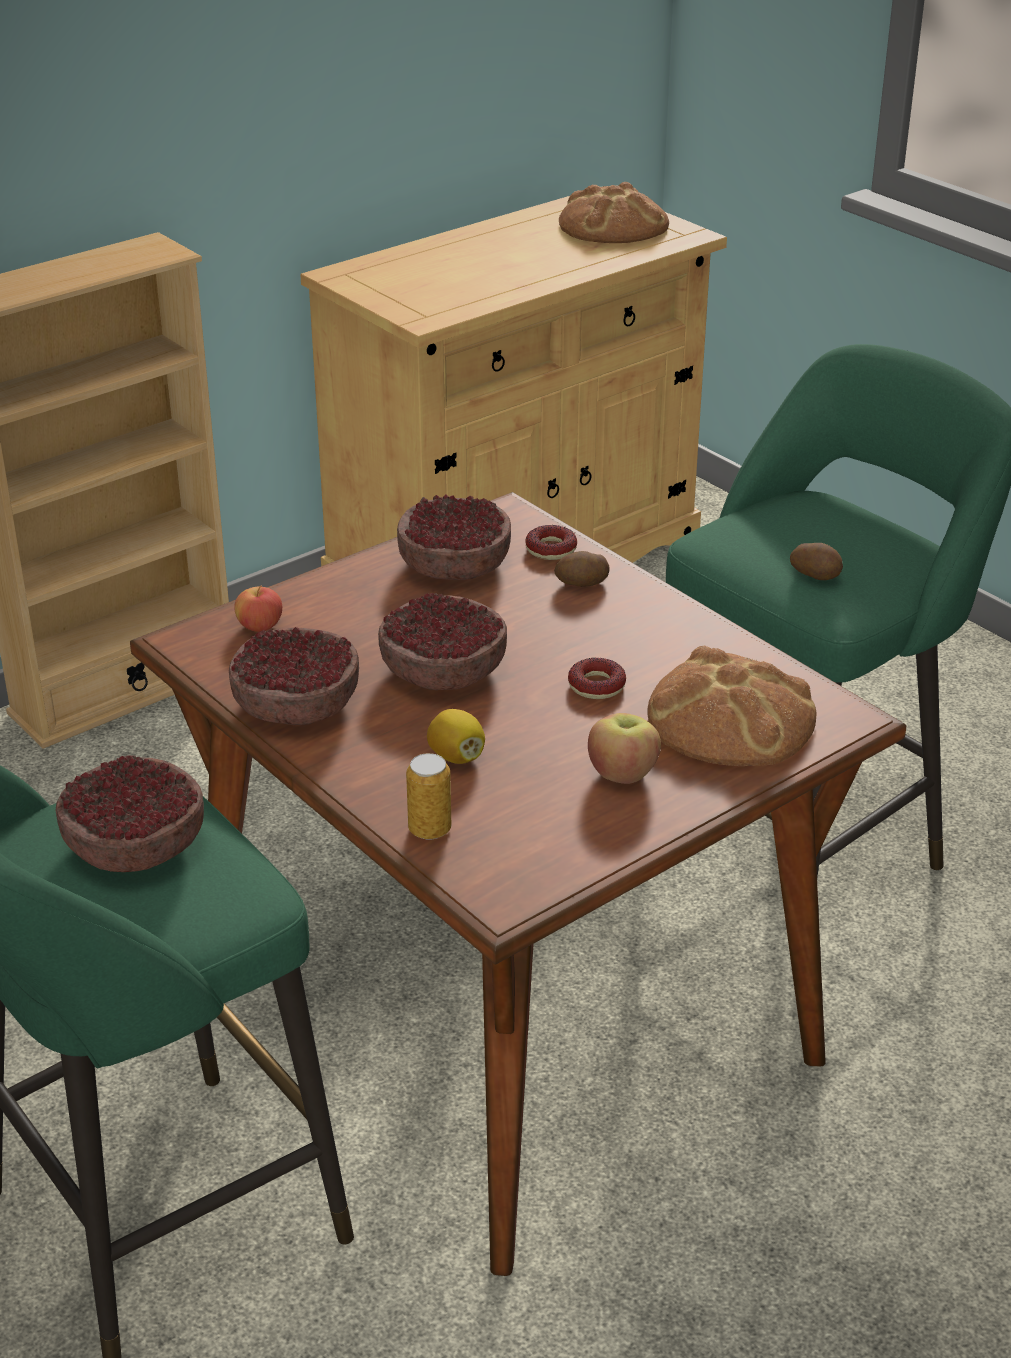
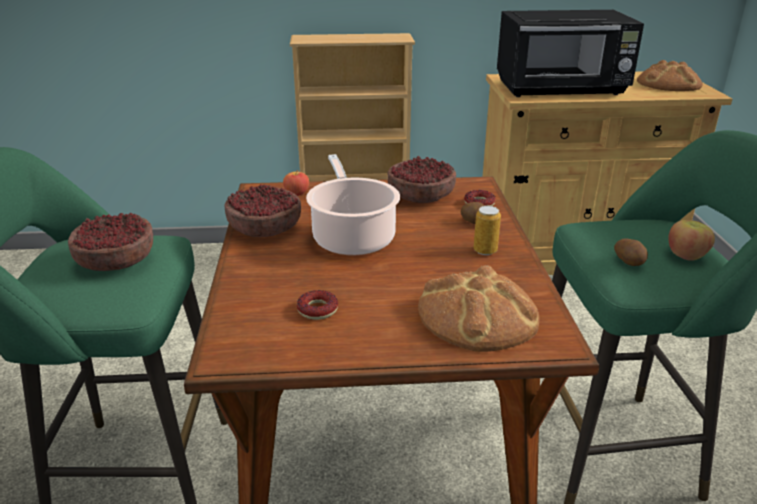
camera: 35 degrees right, 5 degrees down
(429, 829) = (239, 306): can -> can (485, 250)
(443, 669) = (352, 237): bowl -> cooking pot
(456, 756) = (302, 277): lemon -> none
(467, 282) = (562, 89): none -> black microwave
(596, 685) = (421, 271): donut -> donut (317, 310)
(623, 773) = (376, 319): apple -> apple (686, 255)

